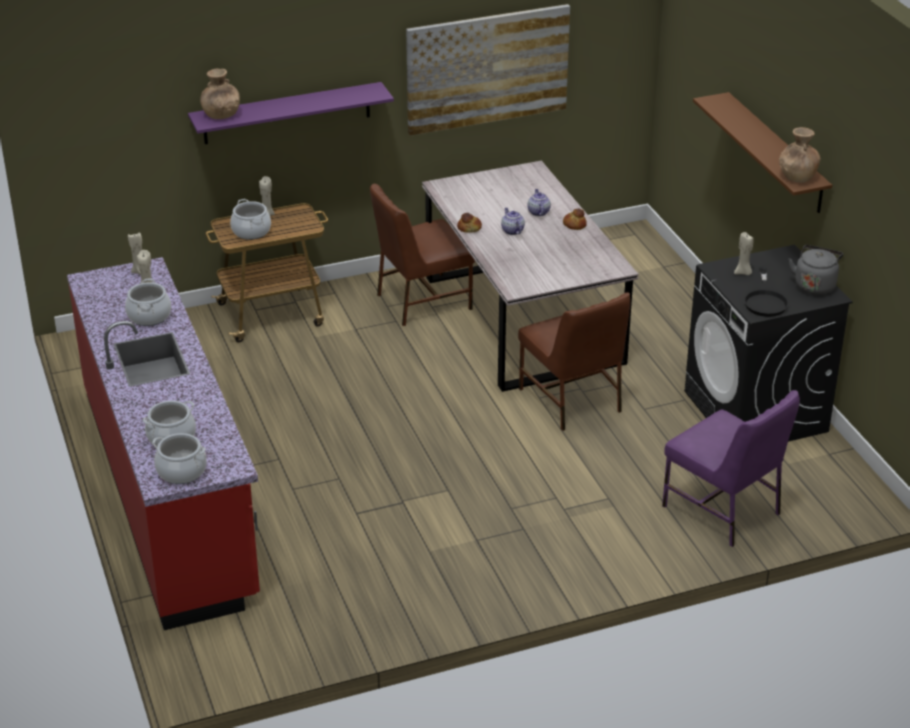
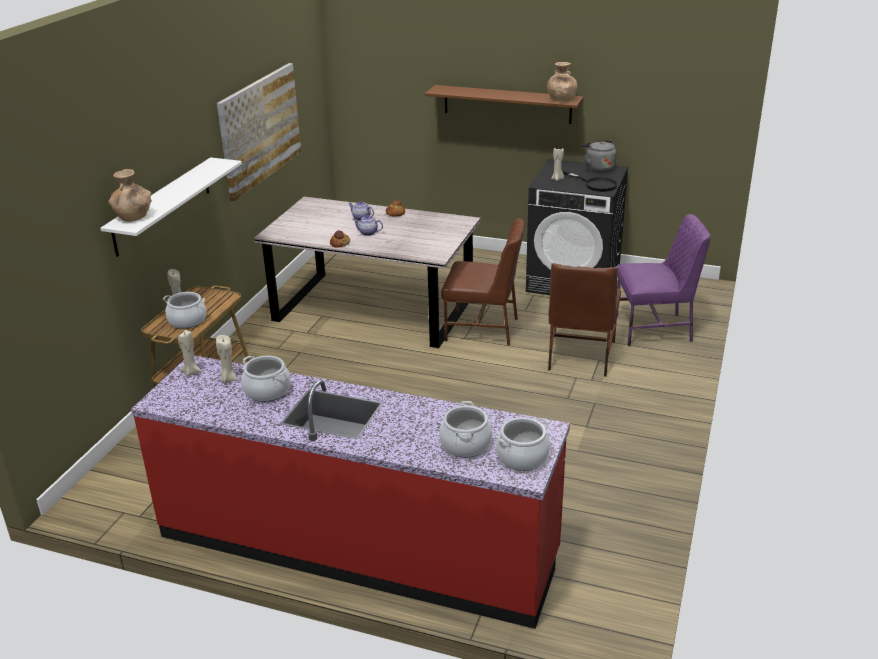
camera: 50 degrees left, 5 degrees down
(287, 113) = (162, 206): purple shelf -> white shelf
(421, 301) = (294, 333): brown chair -> brown chair (580, 356)

